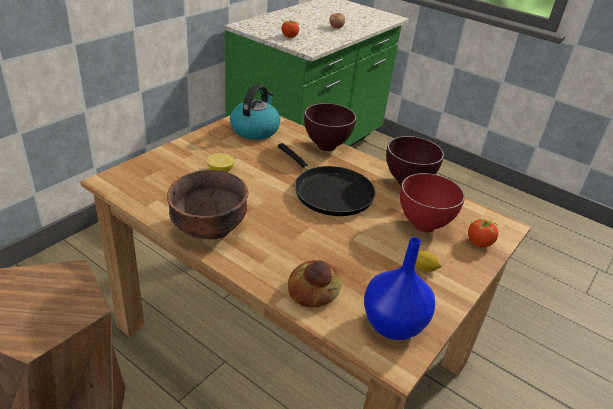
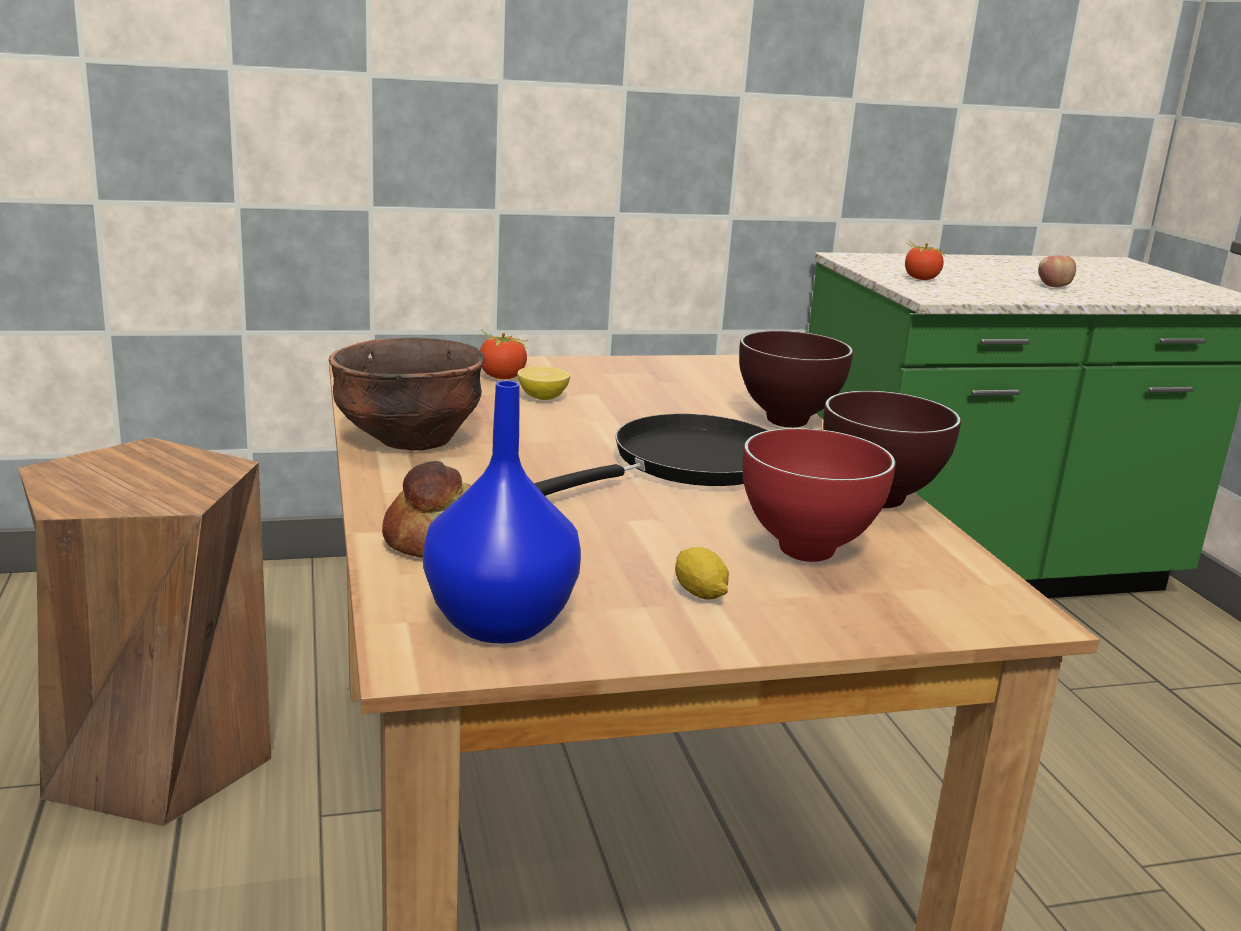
camera: 40 degrees right, 15 degrees down
(255, 129) = (687, 376): kettle -> none
(329, 192) = (689, 464): black frying pan -> black frying pan turned 135 degrees counterclockwise
(479, 243) = (898, 611): tomato -> tomato (501, 377)

